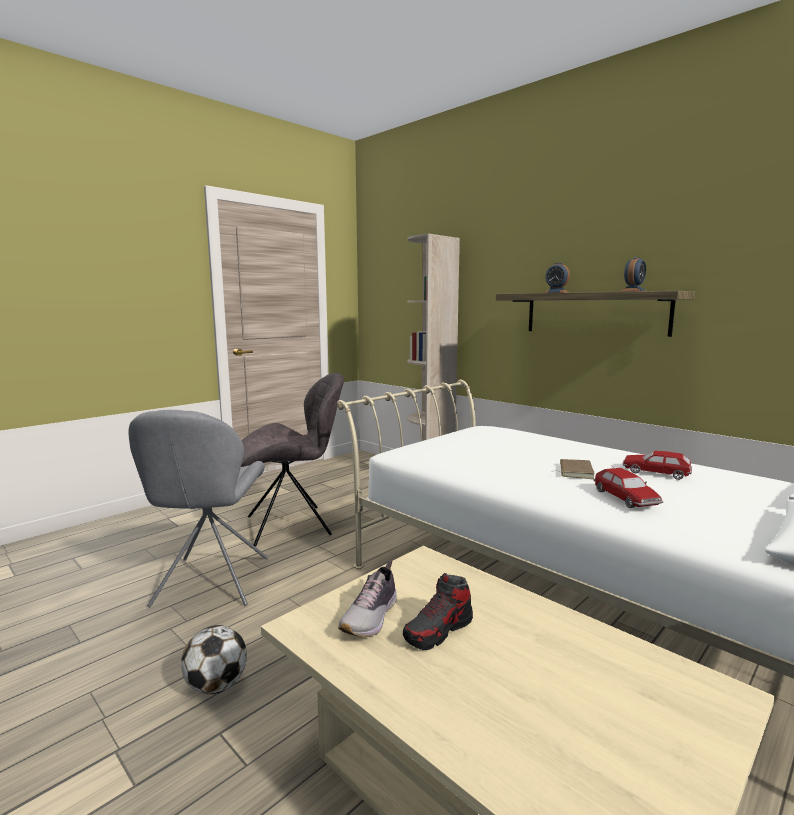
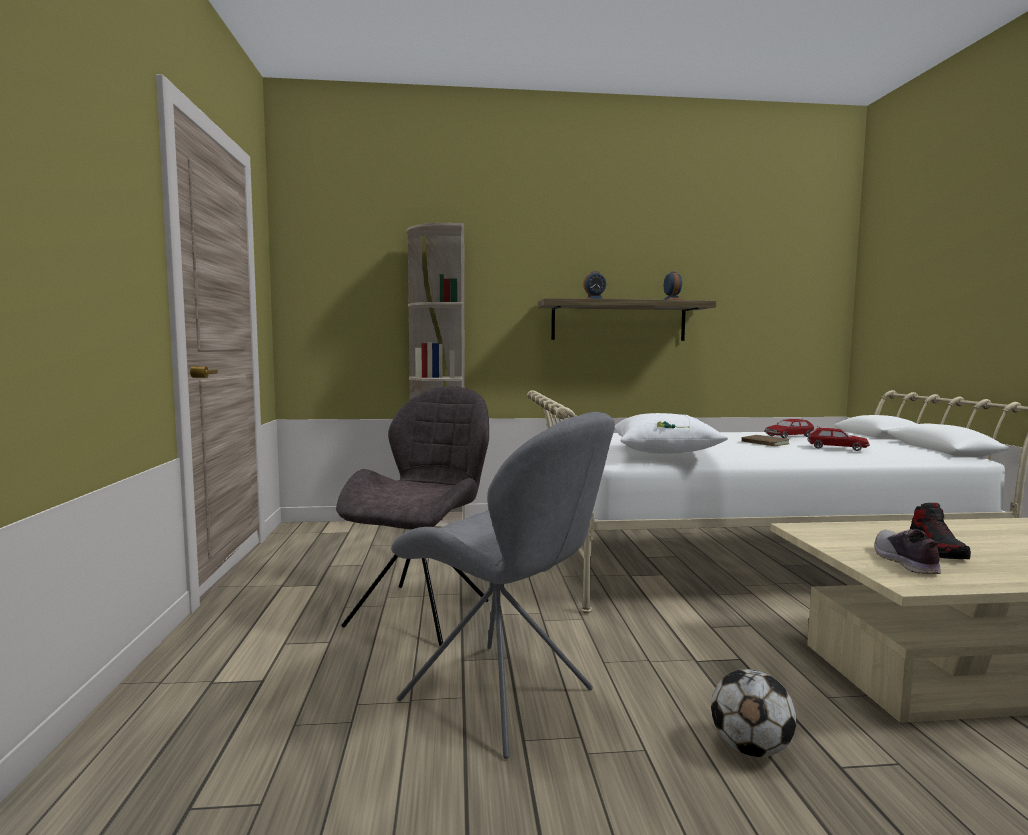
camera: 50 degrees left, 5 degrees down
(371, 617) = (904, 562): shoe -> shoe turned 150 degrees counterclockwise
(443, 455) = (664, 452): none -> white pillow

